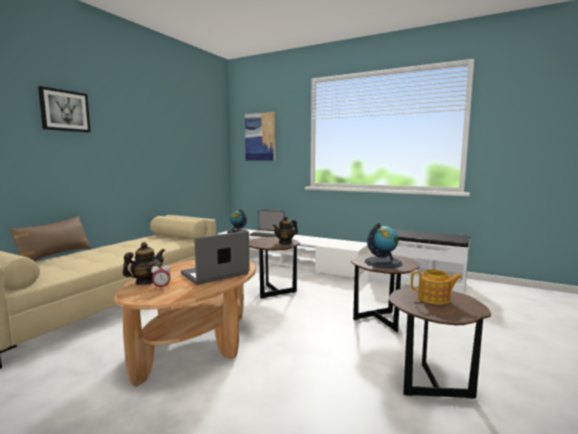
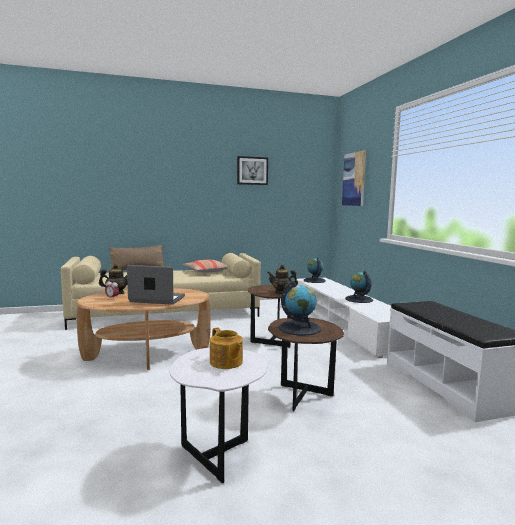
camera: 45 degrees right, 0 degrees up
(64, 110) = (157, 166): picture -> picture (252, 170)
(147, 240) = (206, 271): none -> pillow
(267, 234) = (334, 288): laptop -> none
(306, 239) = (358, 299): none -> globe
(431, 383) = (219, 453): brown side table -> white side table

